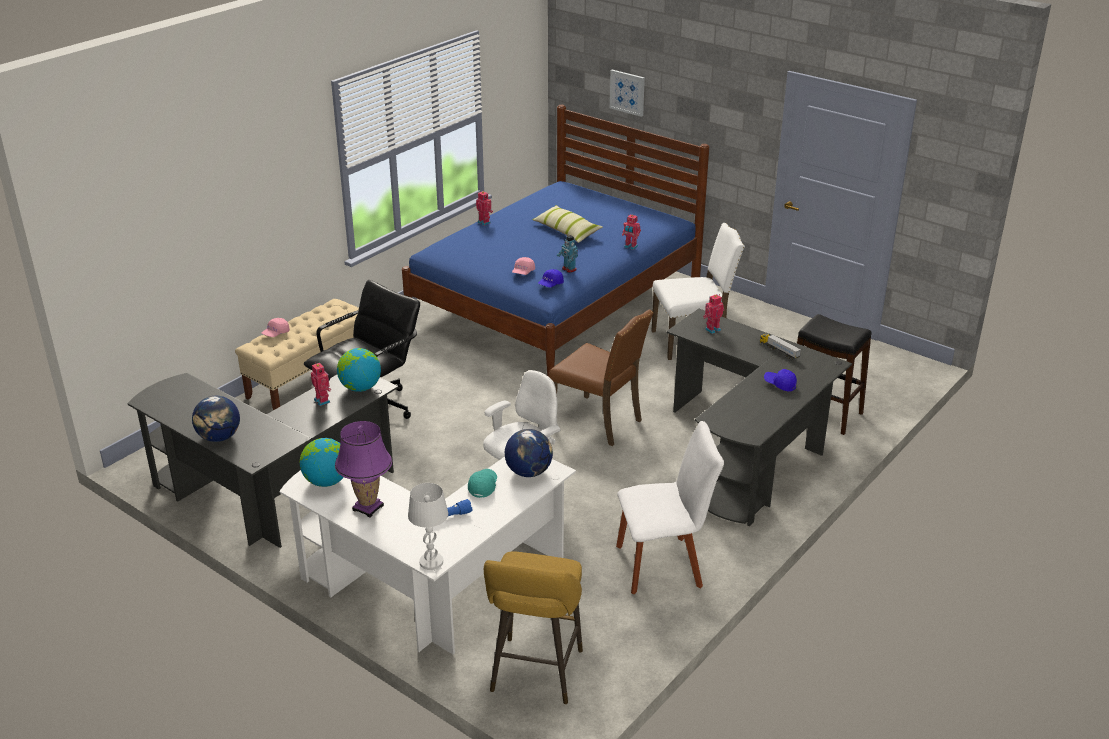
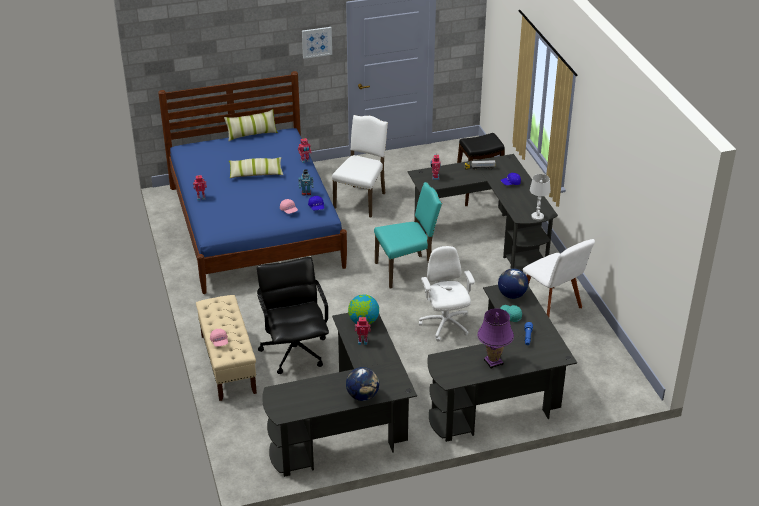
camera: 55 degrees left, 5 degrees up
(326, 481) = (453, 368): globe -> none
(430, 591) = (502, 395): white desk -> black desk
(431, 562) = (562, 357): white table lamp -> white table lamp (537, 216)
(535, 675) = (599, 385): yellow stool -> none
(599, 422) = (406, 270): brown chair -> turquoise chair
(627, 92) = (217, 60): picture -> picture (316, 42)
(637, 204) = (251, 134): none -> pillow
(663, 565) = (553, 306): white chair -> white chair turned 120 degrees clockwise

